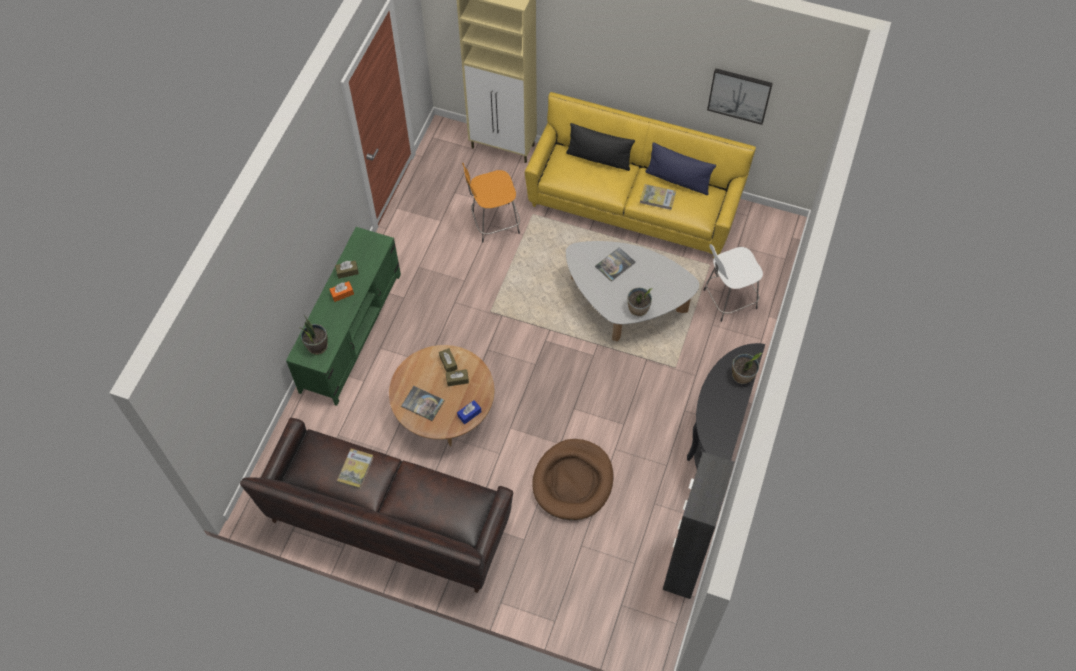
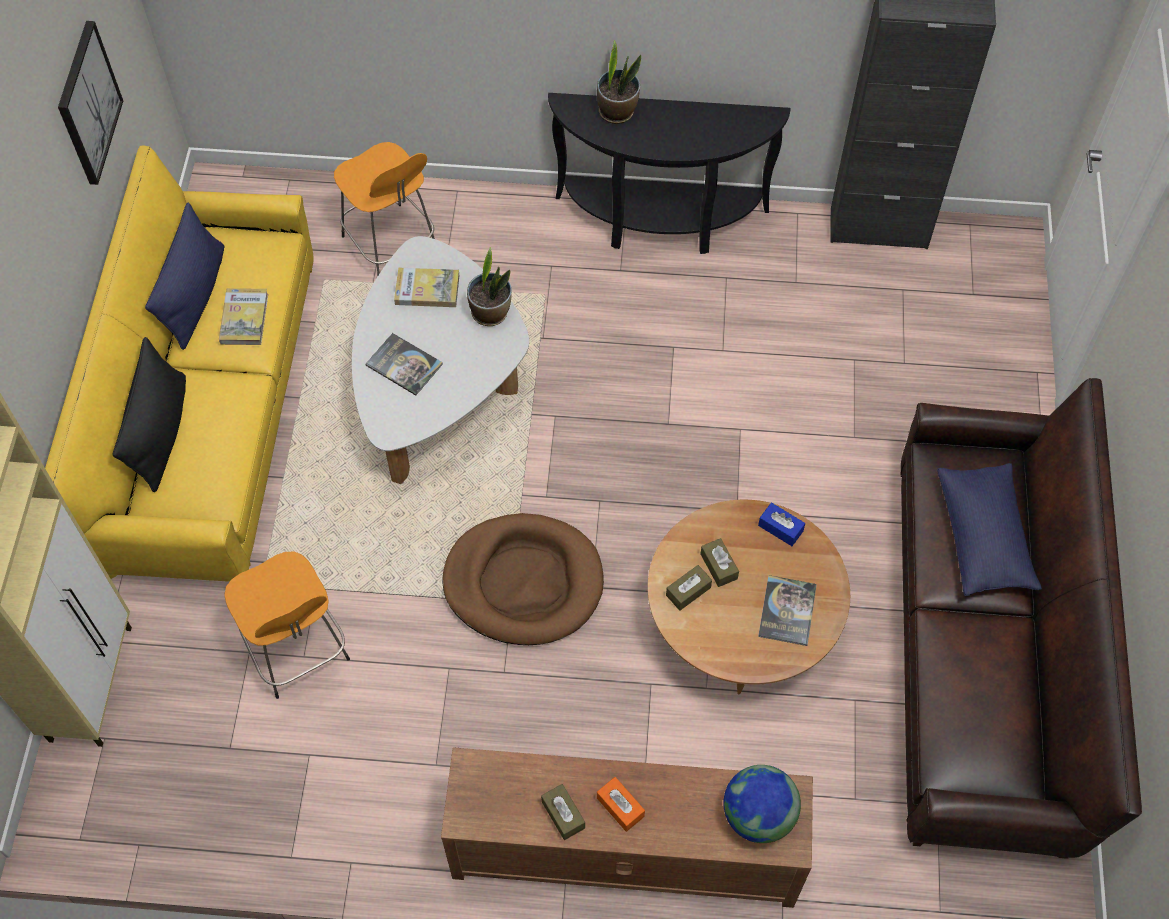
camera: 105 degrees left, 0 degrees up
(317, 346) = (758, 815): potted plant -> globe
(351, 331) = (623, 850): green tv stand -> brown tv stand
(355, 469) = (973, 671): book -> book (427, 289)
(425, 502) = (983, 538): none -> blue pillow
(573, 481) = (801, 396): brown dog bed -> brown dog bed (523, 582)
(728, 300) = (391, 244): white stool -> orange stool

